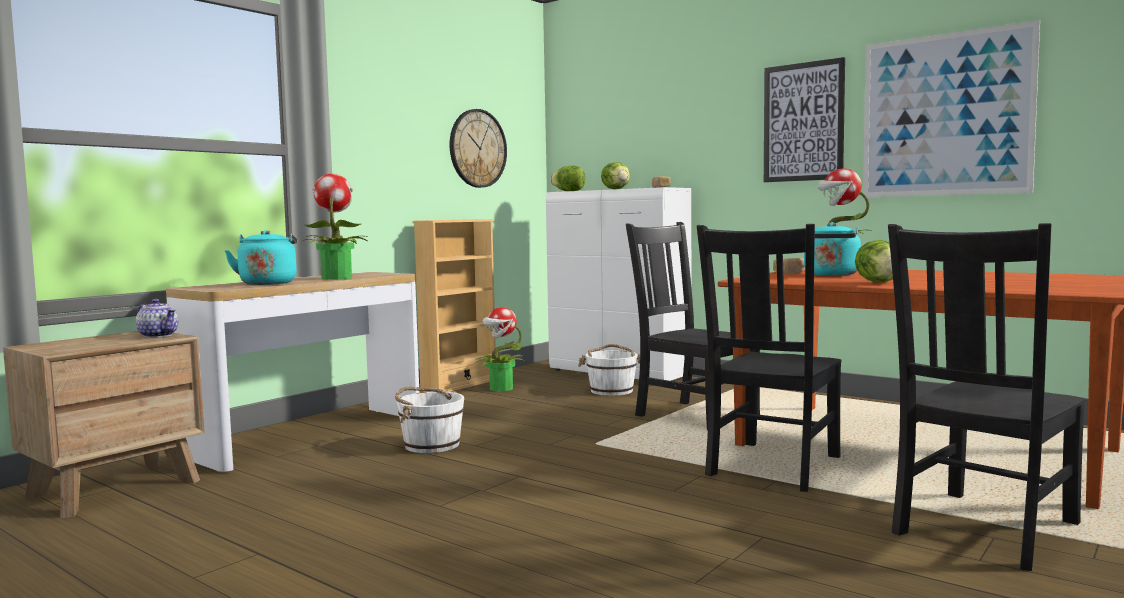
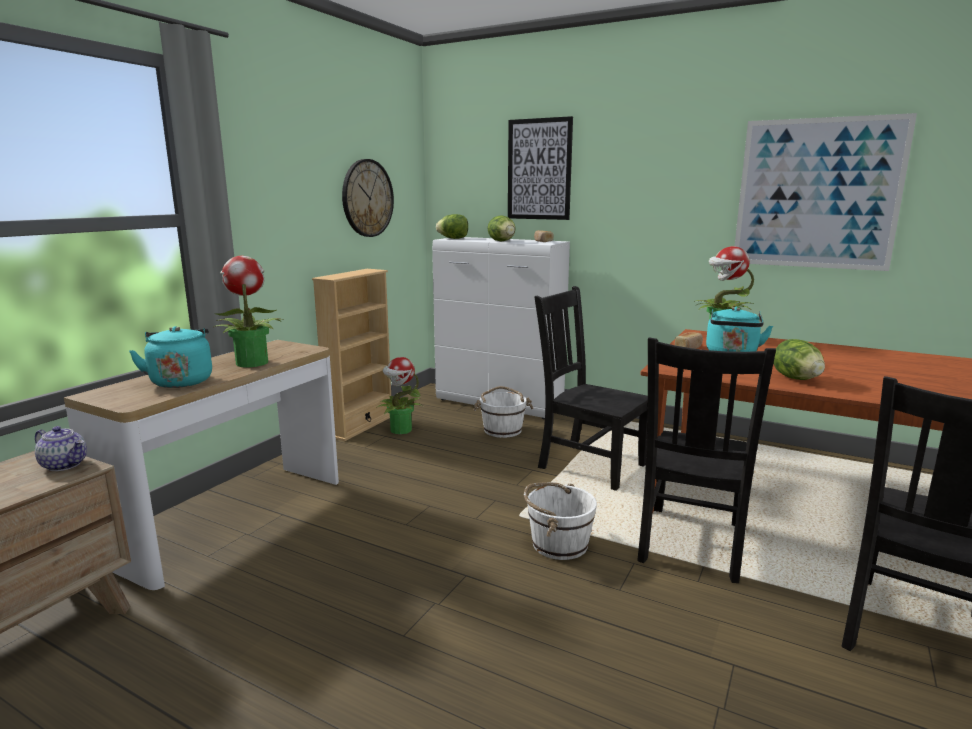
camera: 10 degrees left, 10 degrees up
(431, 445) = (362, 526): white bucket -> white bucket (558, 544)
(803, 122) = (681, 189): picture -> picture (539, 169)

